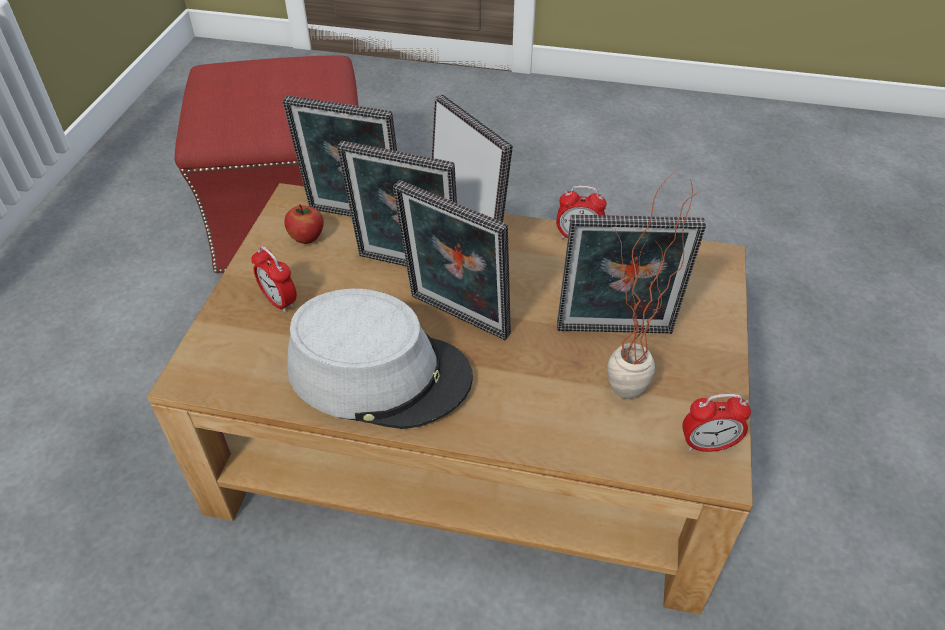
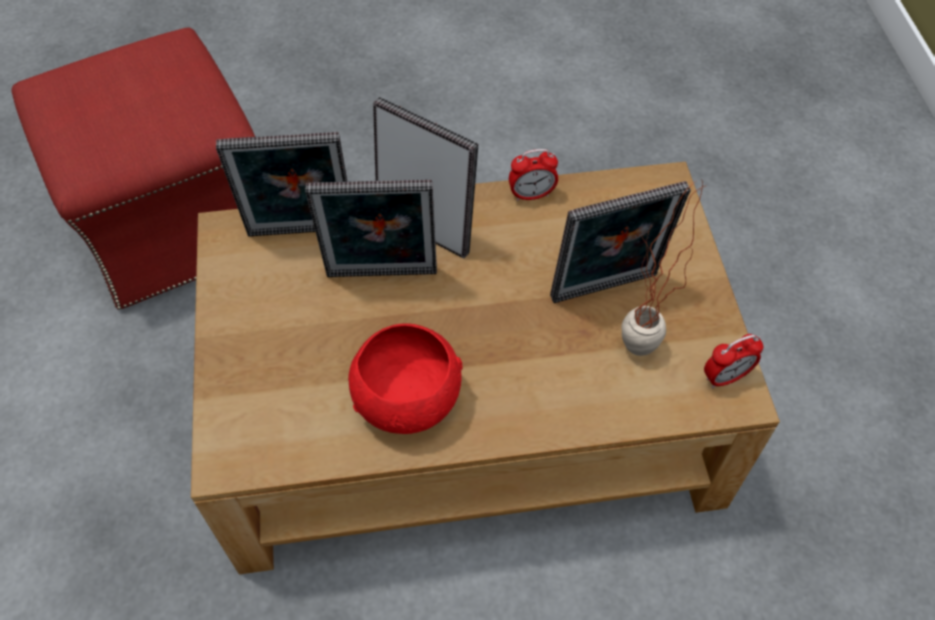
camera: 20 degrees left, 10 degrees up
(279, 301) = (271, 353): alarm clock -> none
(307, 238) = (262, 272): apple -> none
(379, 373) = (408, 399): grey hat -> red bowl
(455, 319) = (454, 320): picture frame -> none

